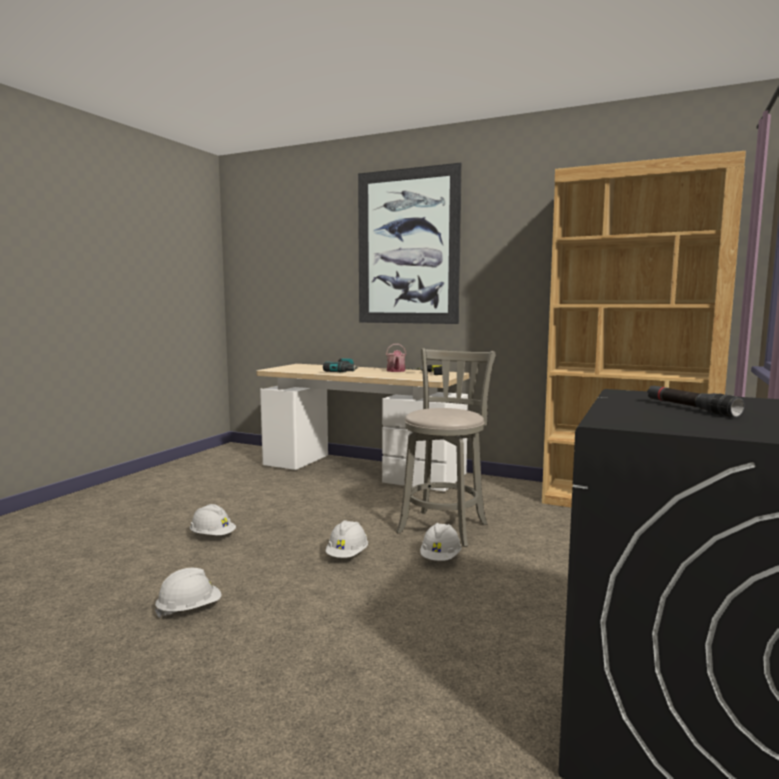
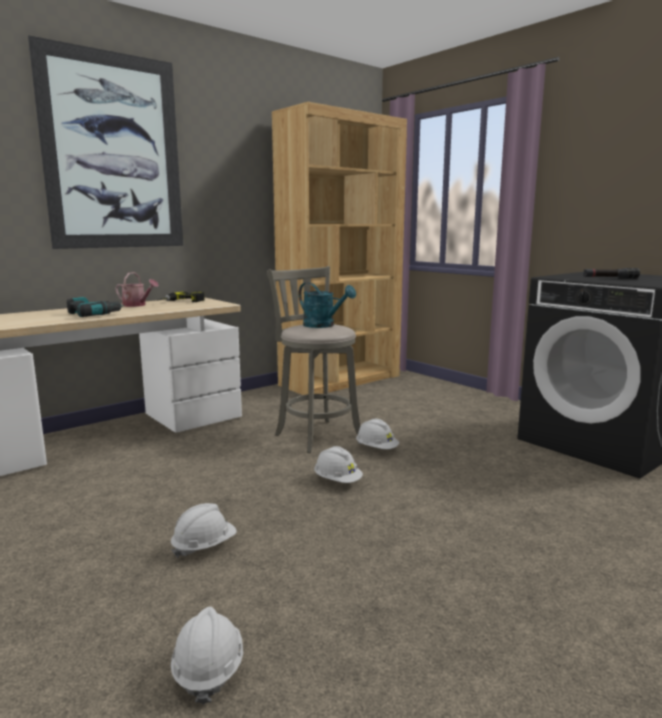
camera: 65 degrees left, 5 degrees up
(189, 610) = (397, 577): white hard hat -> white hard hat (208, 670)
(452, 412) = (323, 326): none -> turquoise watering can

